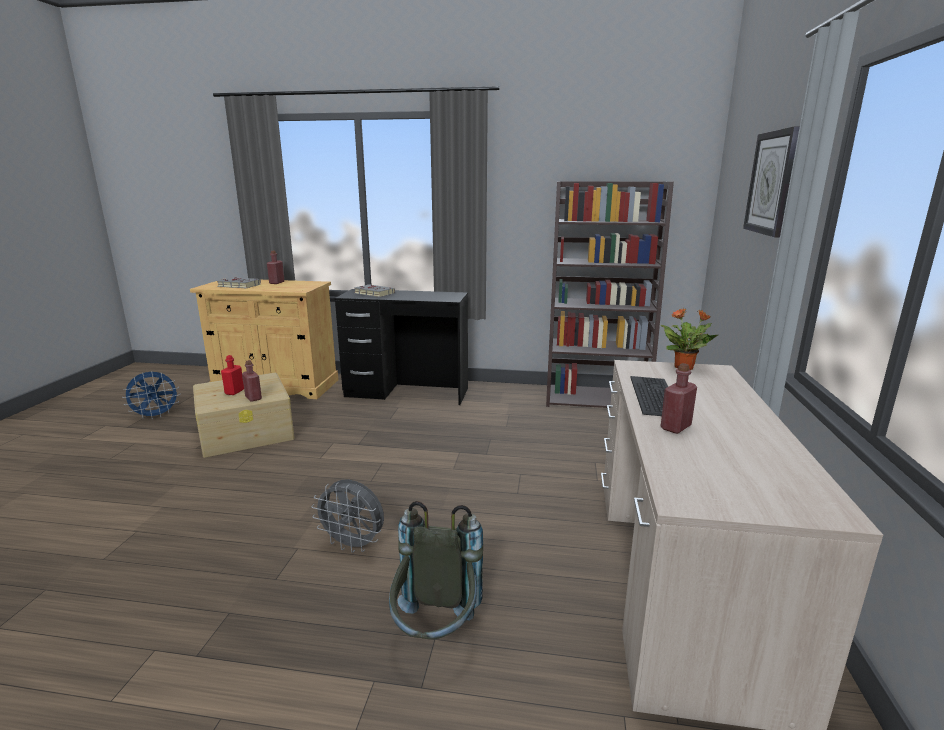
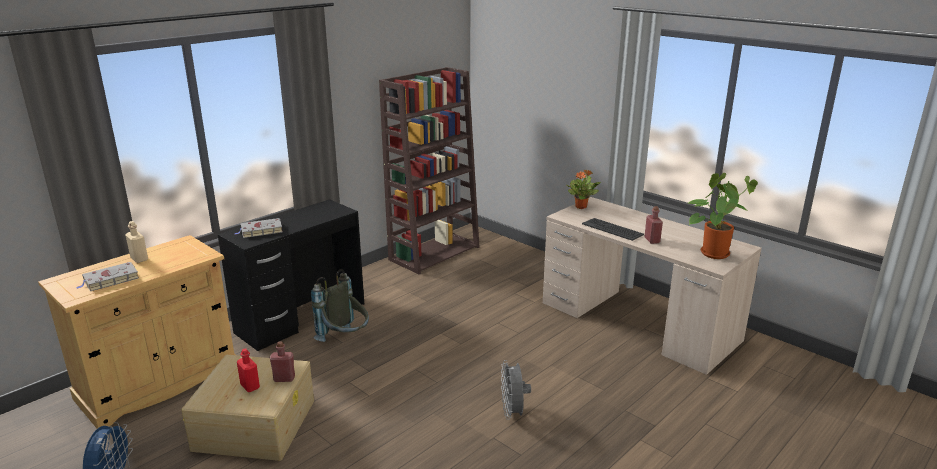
camera: 55 degrees left, 5 degrees up
(277, 282) = (139, 259): red bottle -> beige bottle
(353, 545) = (513, 413): grey fan -> grey fan turned 120 degrees clockwise
(435, 634) = (622, 409): grey backpack -> grey backpack (345, 340)
(739, 485) = (713, 252): none -> potted plant
(772, 183) = (567, 77): wall clock -> none

